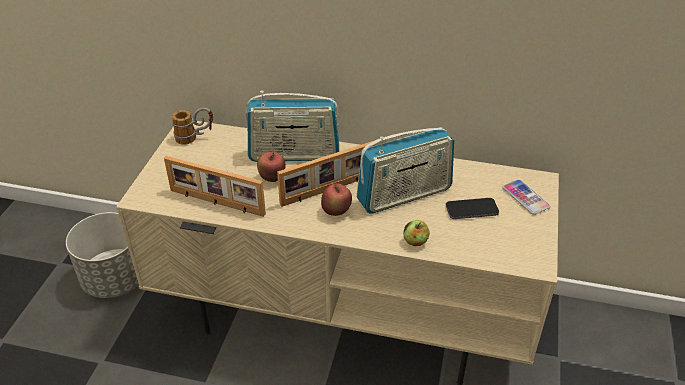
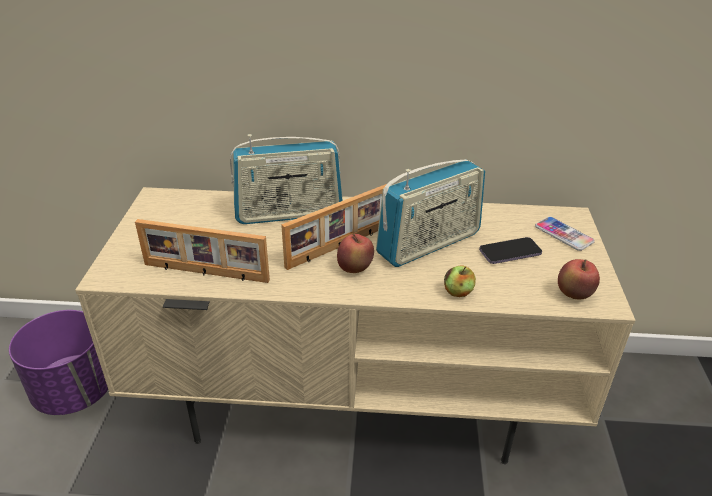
camera: 10 degrees left, 5 degrees down
(115, 279) = (75, 391): grey planter -> purple planter
(195, 138) = (166, 205): mug -> none
(272, 178) = (268, 240): apple -> apple (573, 295)

